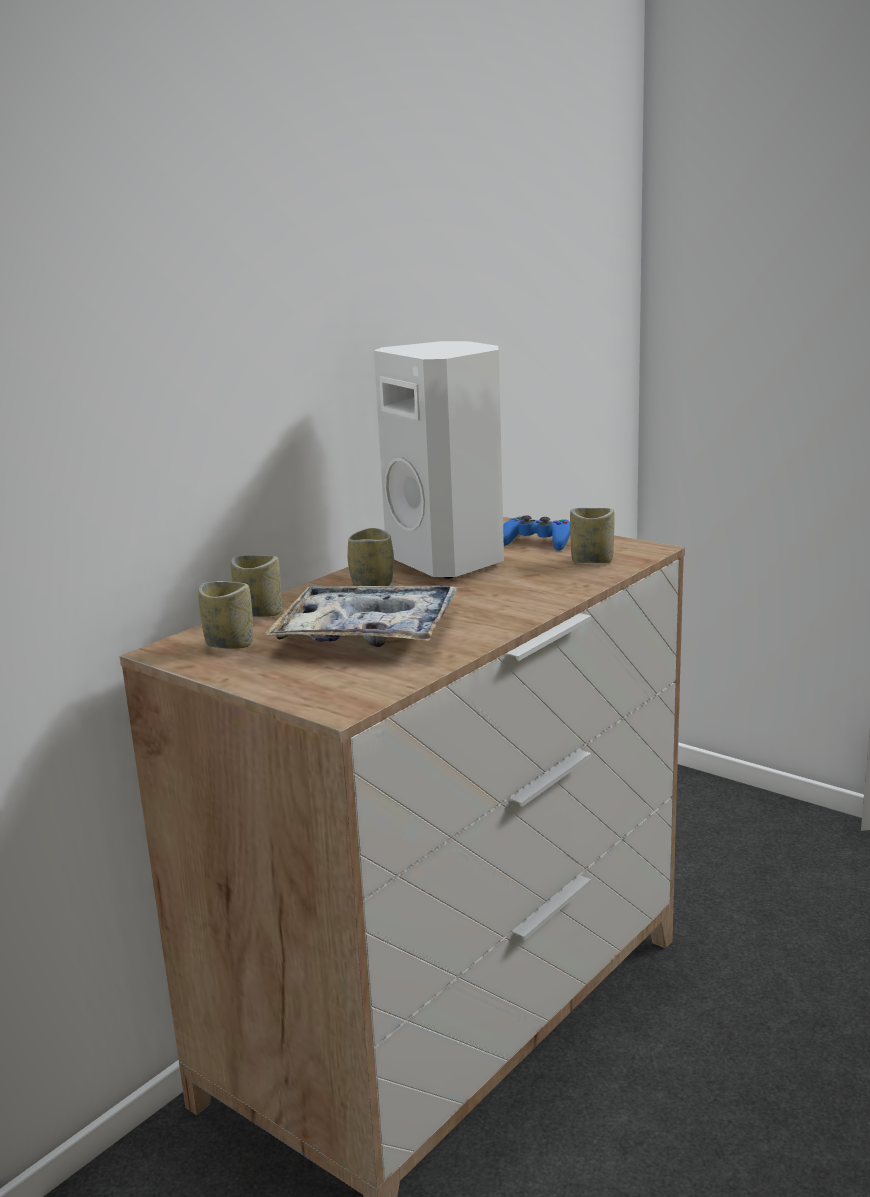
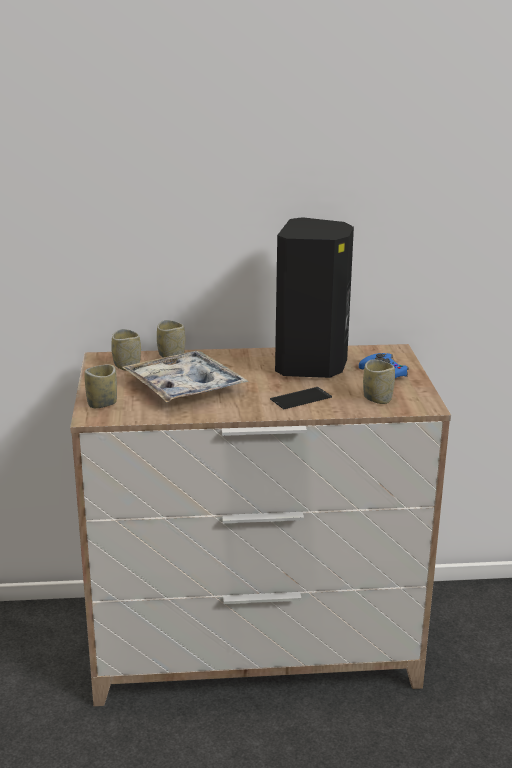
camera: 45 degrees right, 5 degrees up
(372, 586) = (245, 364): cup -> cup (102, 403)
(450, 561) = (312, 366): white speaker -> black speaker
(523, 589) = (301, 398): none -> phone

